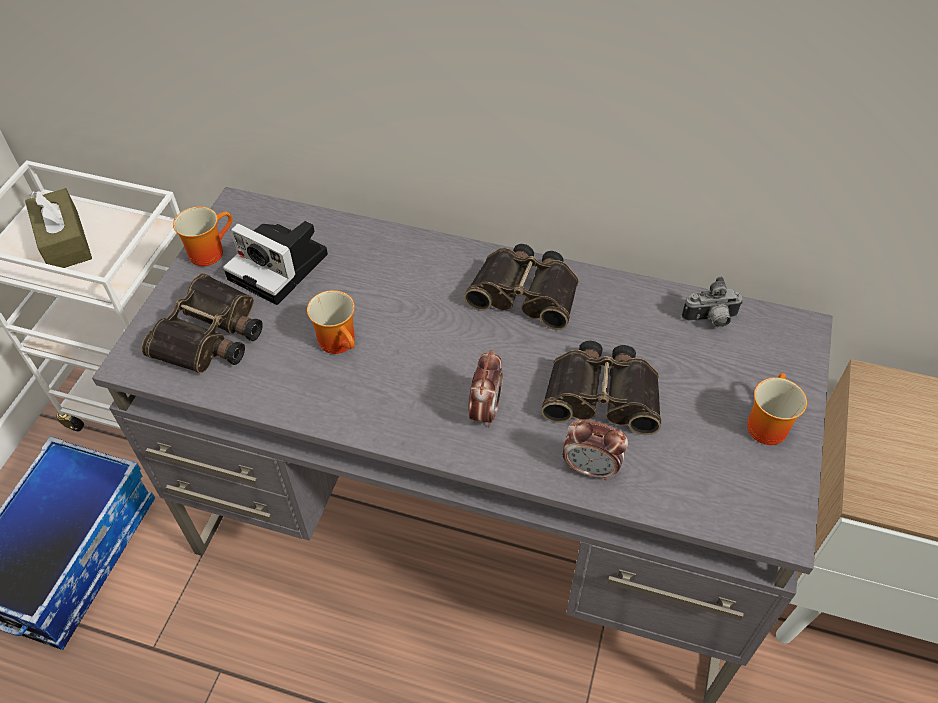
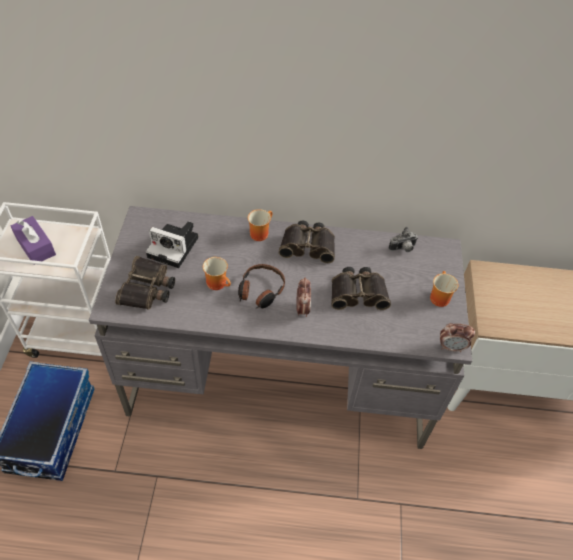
camera: 15 degrees left, 0 degrees up
(64, 241) = (35, 246): brown tissue box -> purple tissue box
(208, 250) = (131, 243): mug -> mug (259, 232)
(414, 366) = (260, 291): none -> headphones
(590, 468) = (360, 330): alarm clock -> alarm clock (451, 347)

